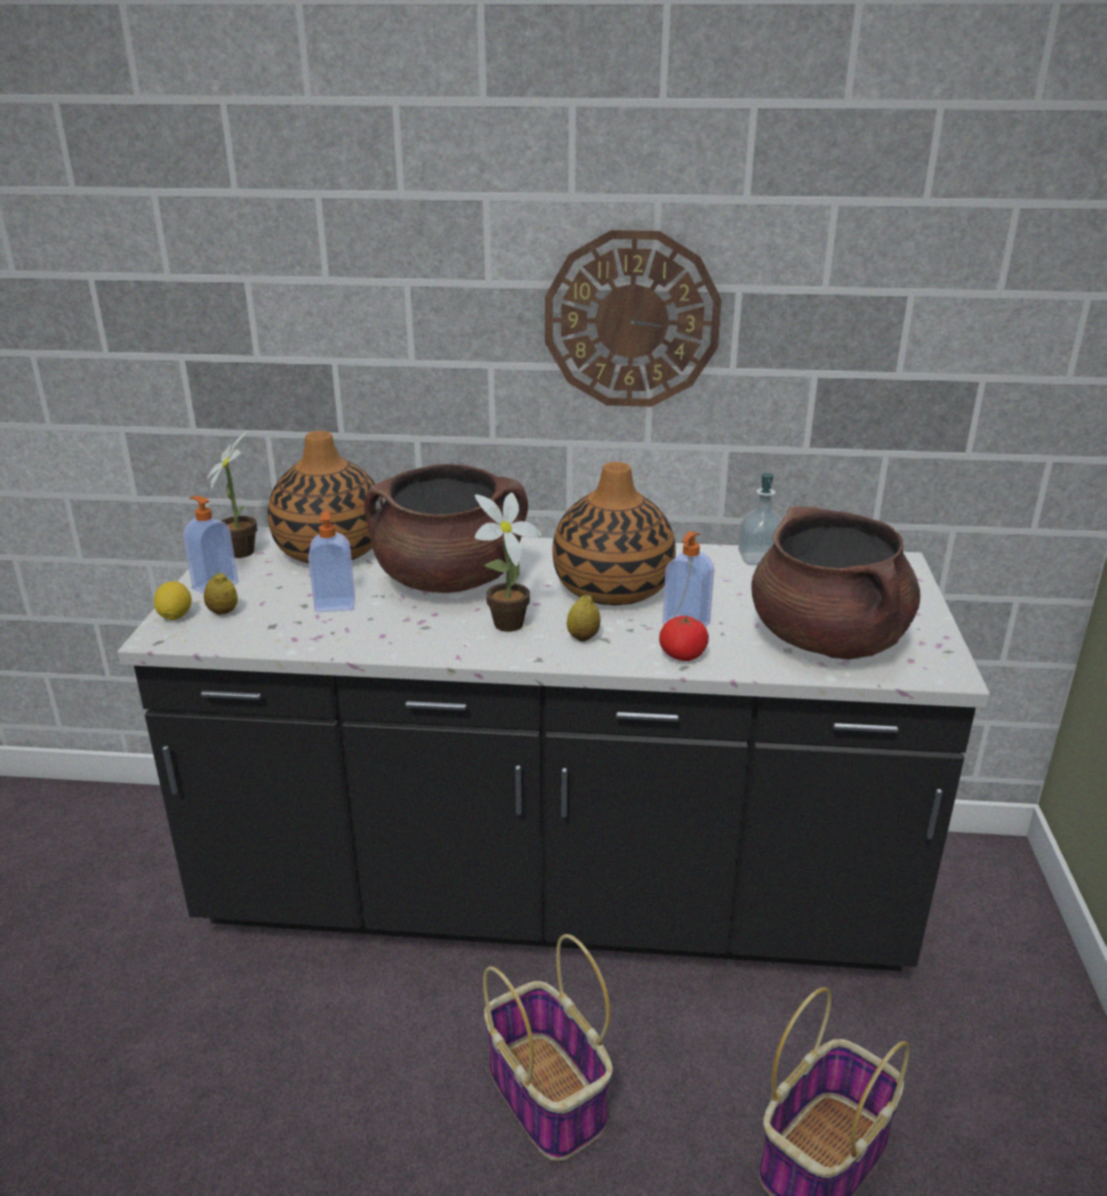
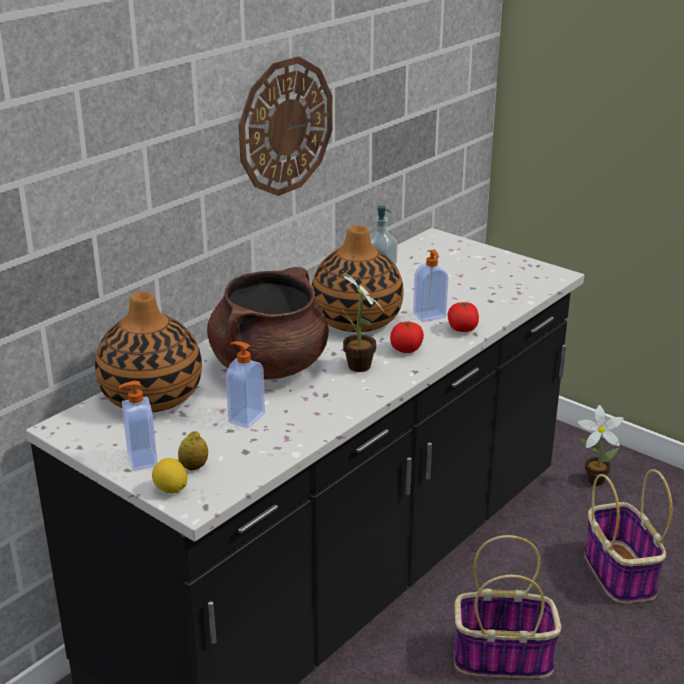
camera: 55 degrees left, 0 degrees up
(242, 550) = (91, 432): potted plant -> potted plant (592, 479)
(583, 637) = (406, 349): lemon -> tomato
(828, 640) = (493, 287): brown cooking pot -> none

